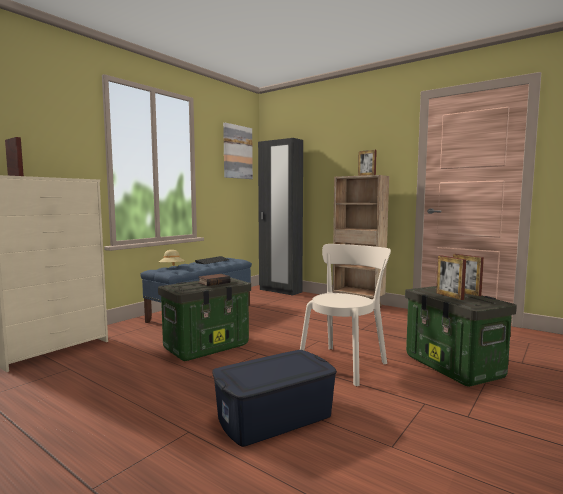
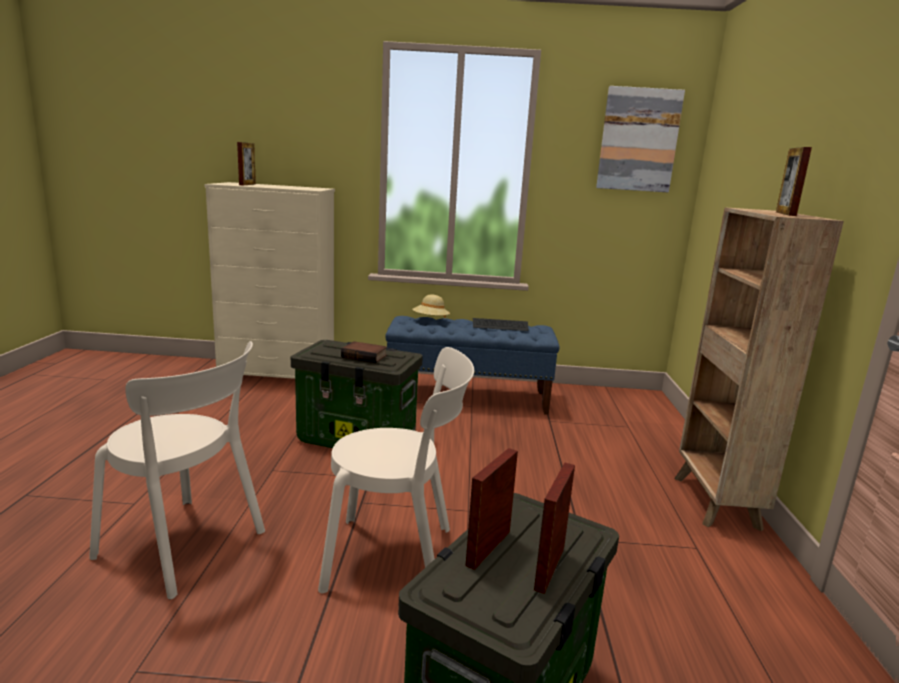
camera: 55 degrees right, 10 degrees up
(275, 417) = (186, 547): blue storage box -> beige chair
(280, 291) = (658, 413): black wardrobe -> none

